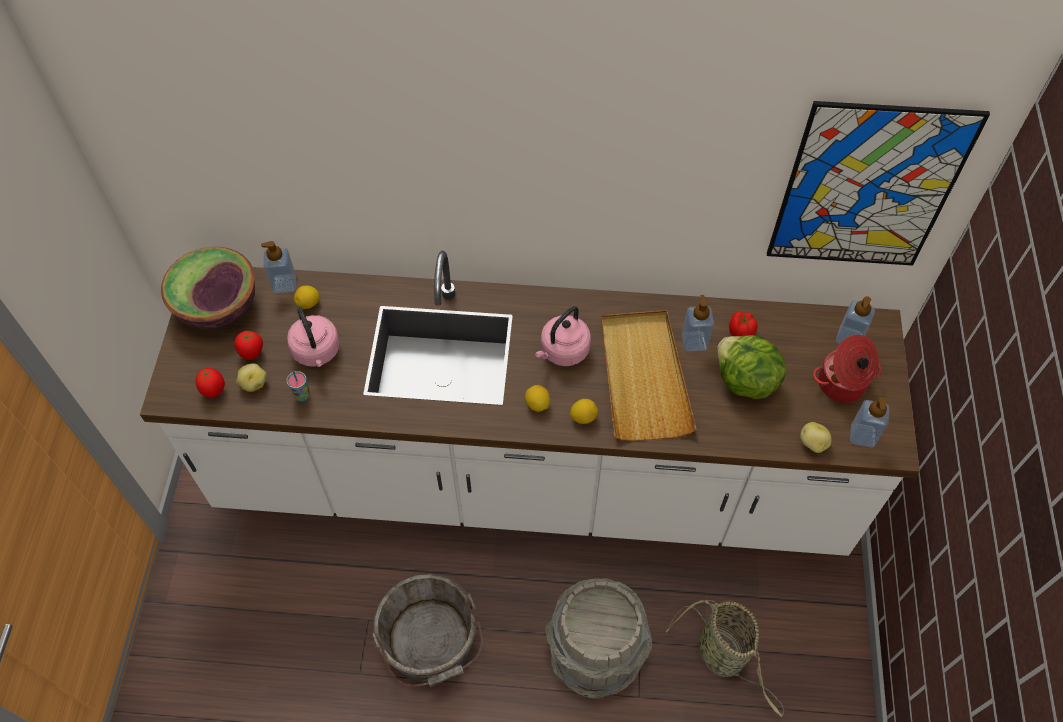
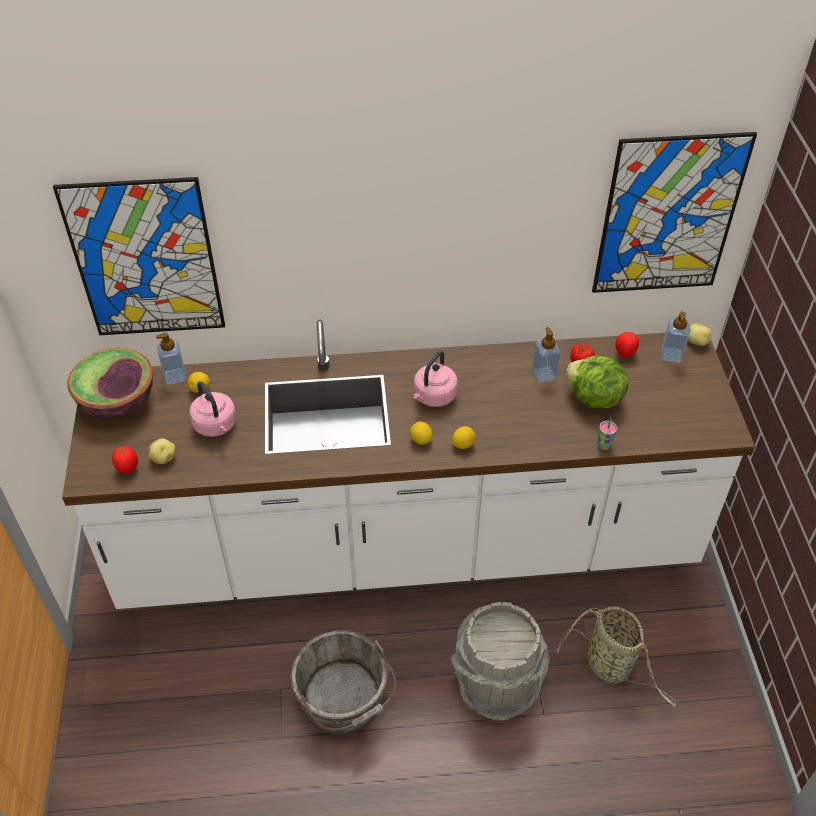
camera: 10 degrees left, 10 degrees down
(250, 163) = (145, 260): none -> picture
(252, 353) = (157, 434): tomato -> tomato (625, 353)
(302, 395) = (210, 461): cup -> cup (604, 445)
(643, 376) = (507, 407): beige tray -> none
(812, 444) = (662, 438): potato -> potato (697, 342)
(842, 384) = (674, 390): cooking pot -> none
(862, 435) = (701, 426): soap dispenser -> none

